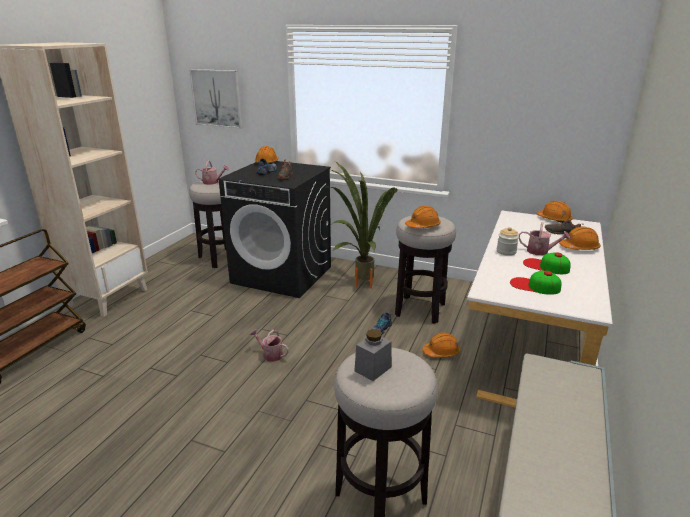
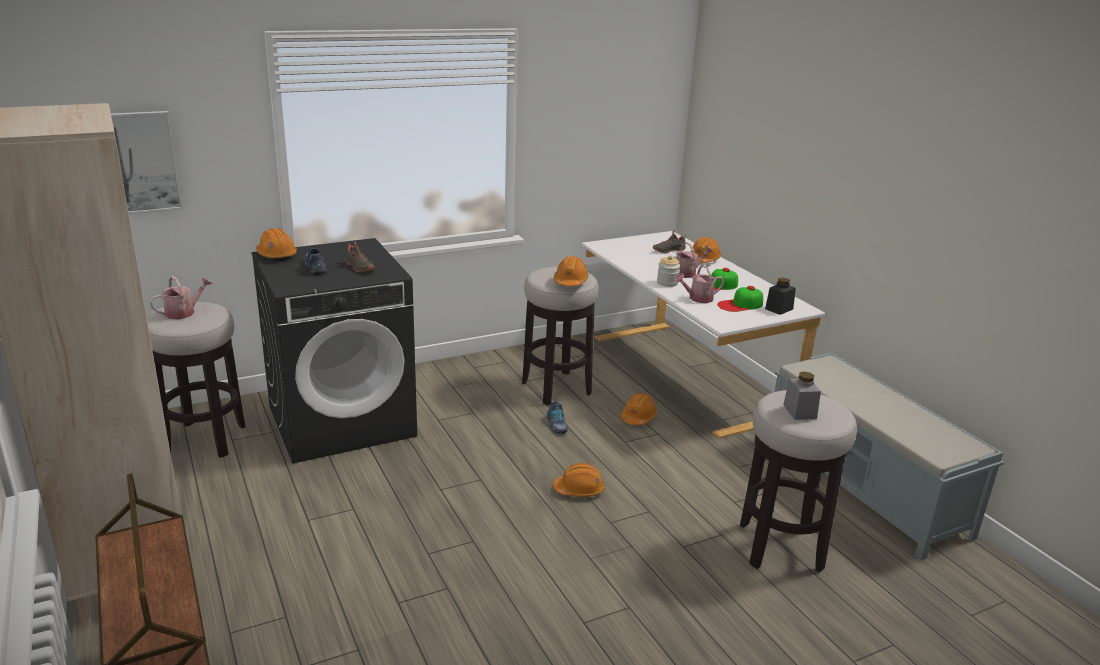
camera: 50 degrees left, 0 degrees up
(270, 354) = (501, 507): watering can -> watering can (697, 299)
(358, 283) = (448, 389): potted plant -> none
(554, 219) = (638, 238): orange hard hat -> orange hard hat (579, 490)
(565, 302) = (779, 309): none -> black jar

